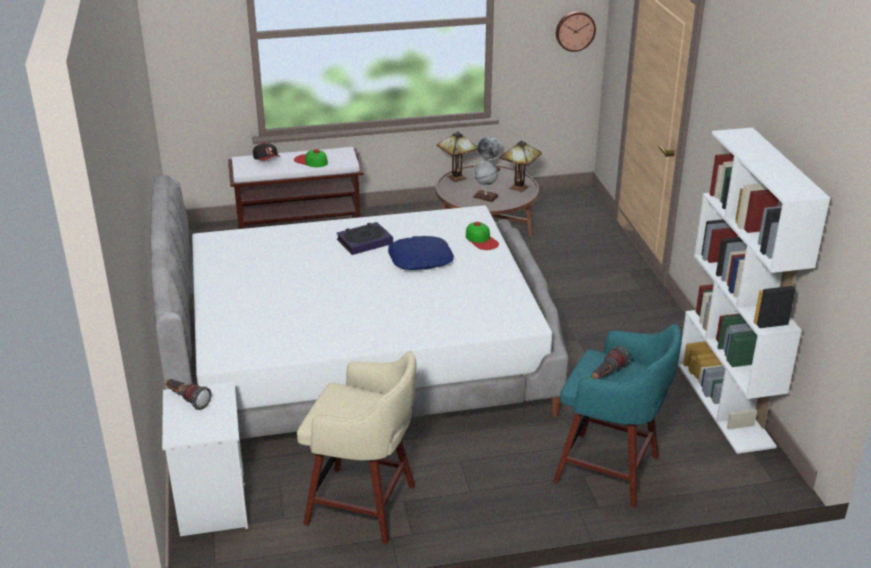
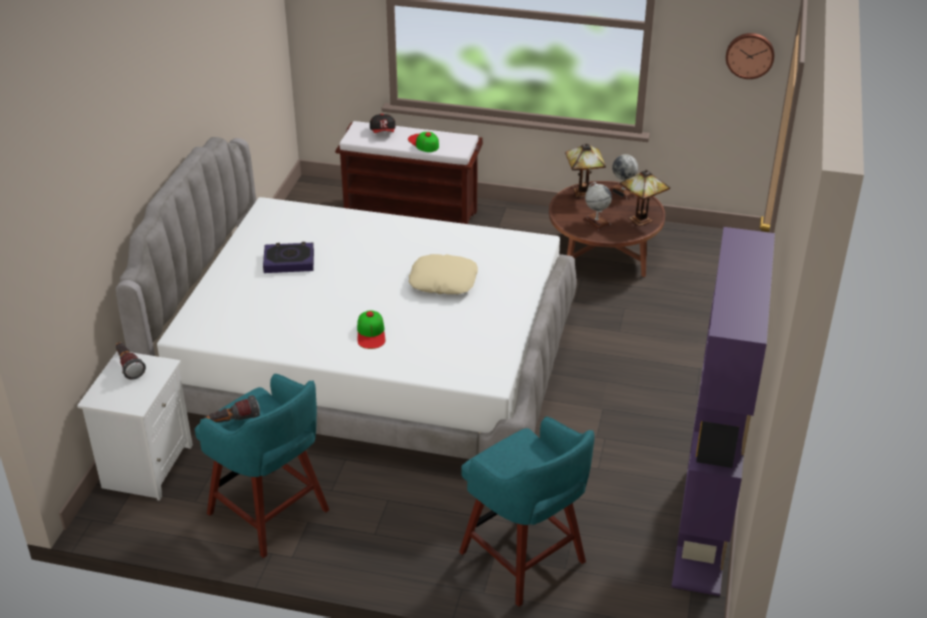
camera: 25 degrees right, 5 degrees up
(364, 242) = (405, 247): book -> book (289, 261)
(364, 506) = (270, 514): beige stool -> turquoise stool
(420, 259) = (443, 281): blue pillow -> beige pillow
(481, 240) = (521, 275): cap -> cap (371, 333)
(607, 375) = (515, 462): flashlight -> flashlight (233, 422)
(725, 404) = (703, 530): white bookcase -> purple bookcase

